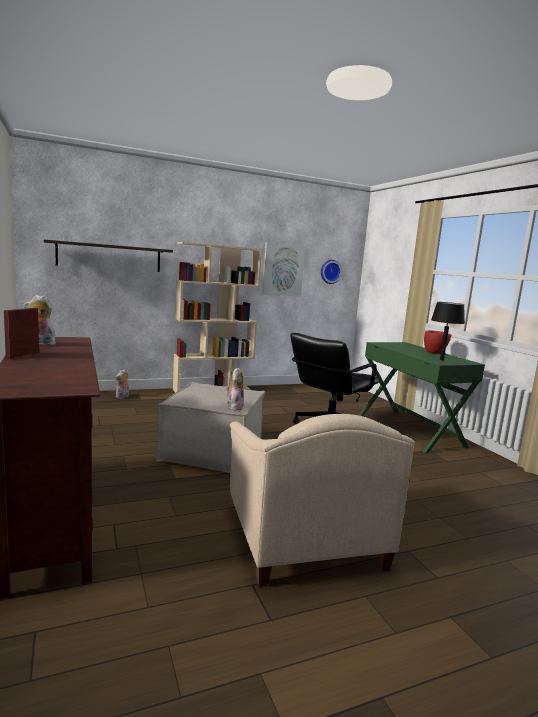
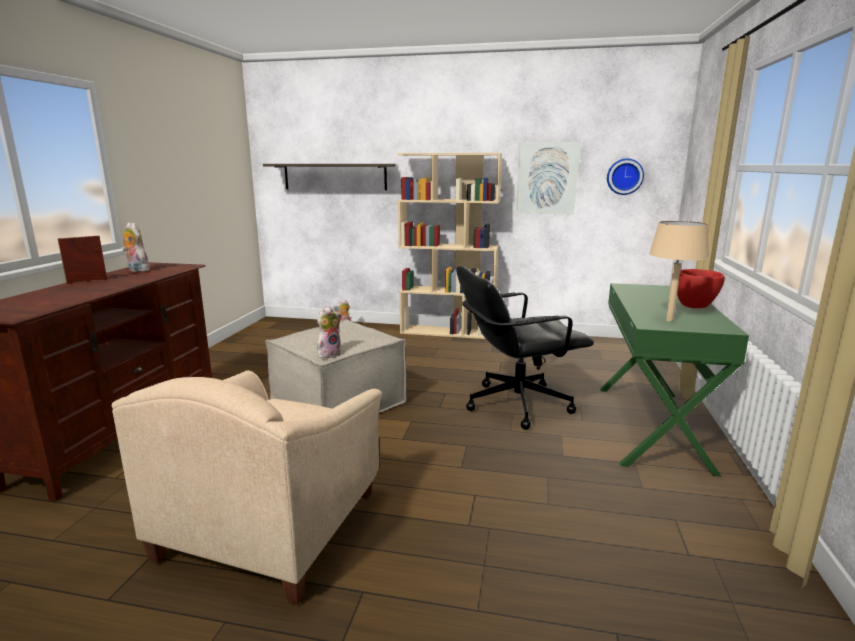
camera: 35 degrees right, 5 degrees up
(441, 360) = (669, 320): black table lamp -> beige table lamp

